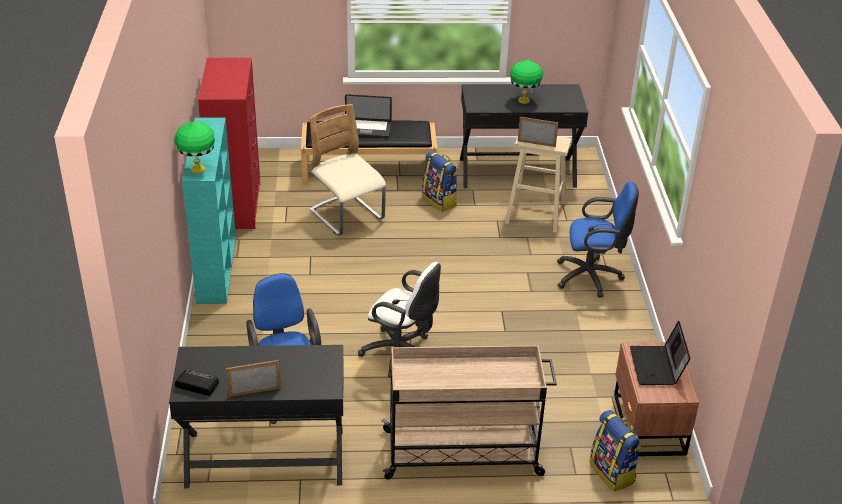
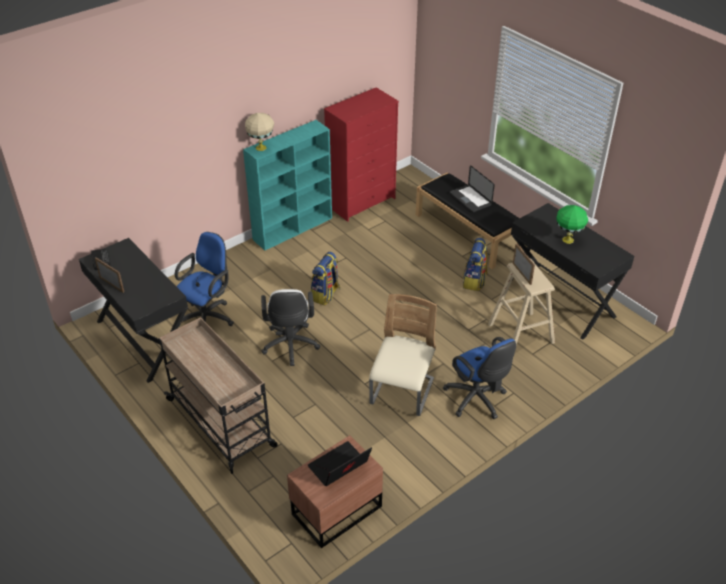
camera: 55 degrees right, 5 degrees up
(198, 169) = (261, 148): green table lamp -> beige table lamp
(347, 216) = (405, 250): beige chair -> beige chair (402, 392)
(613, 472) = (266, 512): backpack -> backpack (326, 295)

